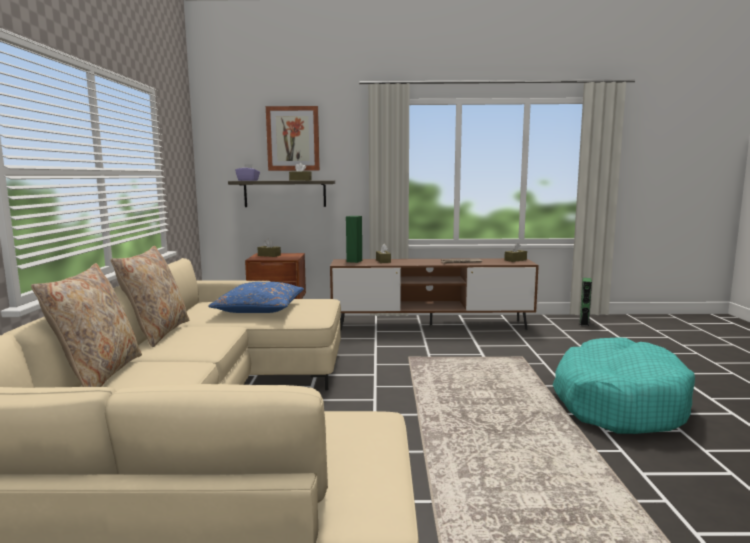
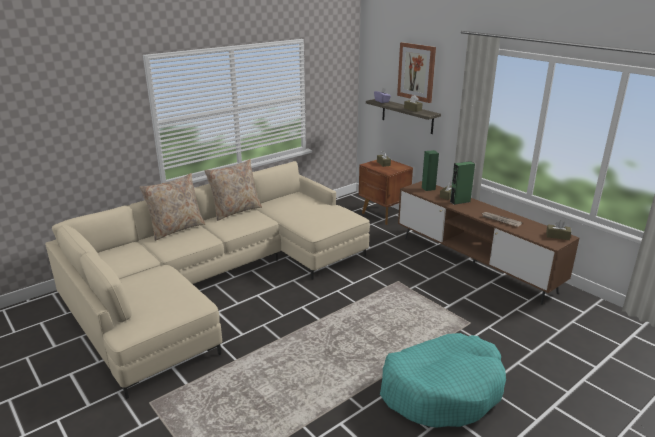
camera: 50 degrees right, 15 degrees up
(259, 308) = (306, 211): blue pillow -> none
(584, 322) = (619, 326): green speaker -> green speaker (460, 201)

